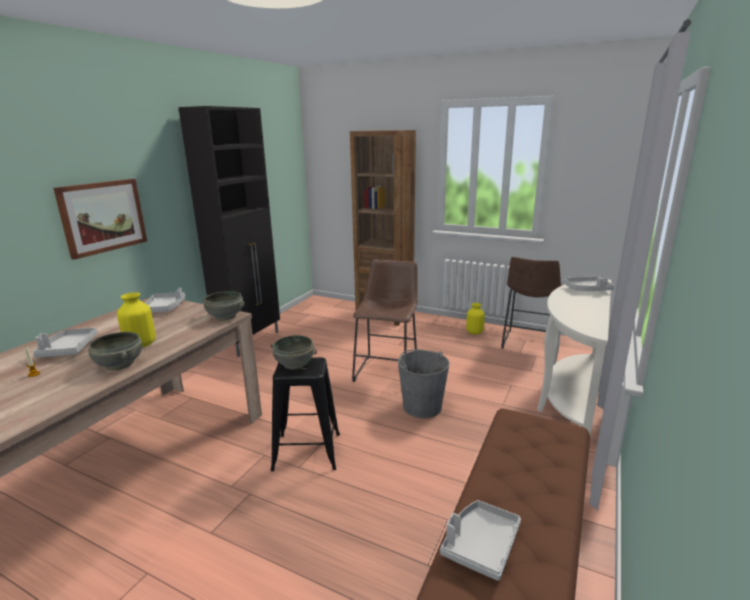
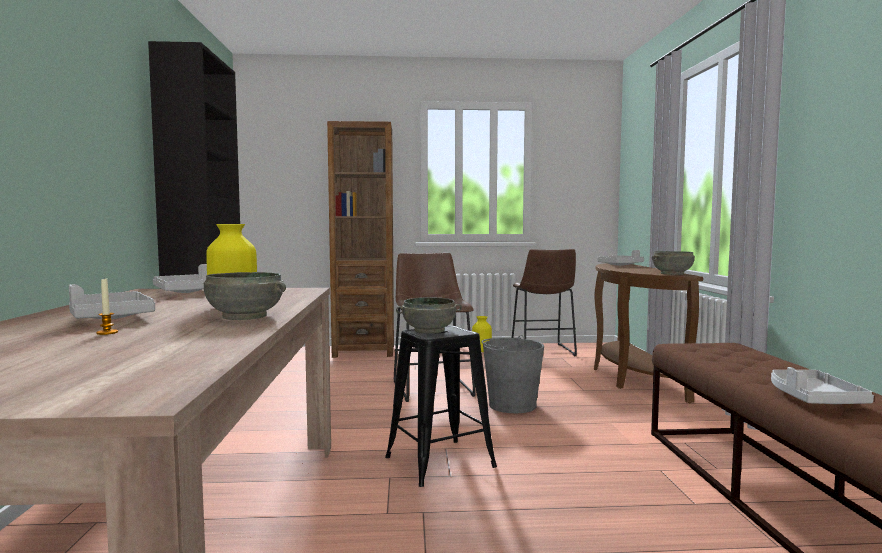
camera: 30 degrees left, 15 degrees down
(103, 217) = (66, 155): picture -> none
(225, 316) = (300, 290): grey bowl -> grey bowl (672, 274)
(568, 399) = (630, 377): white console table -> brown console table

